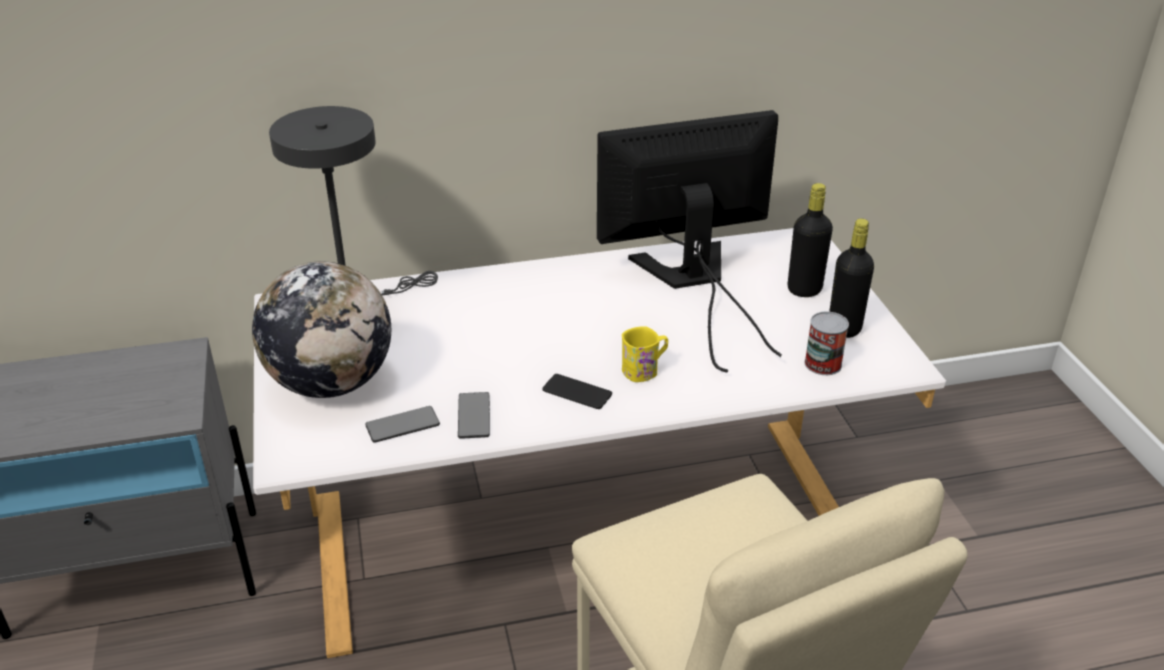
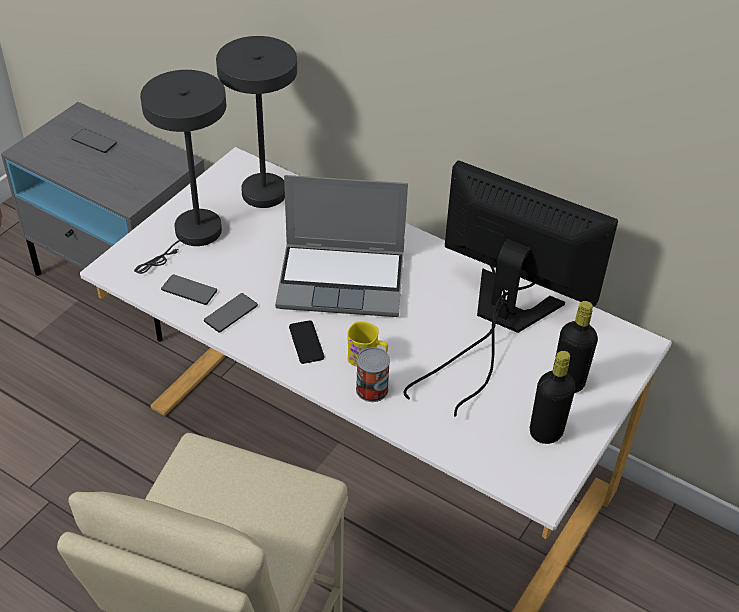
camera: 45 degrees right, 10 degrees up
(48, 390) = (94, 141): none -> phone
(331, 383) = (192, 236): globe -> grey table lamp
(531, 330) = (343, 280): none -> laptop
(823, 364) = (486, 444): can -> can (372, 389)

